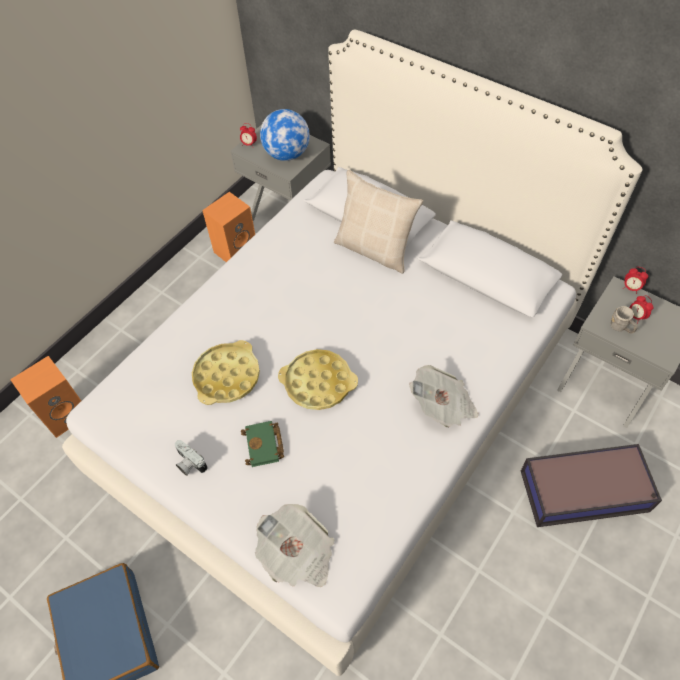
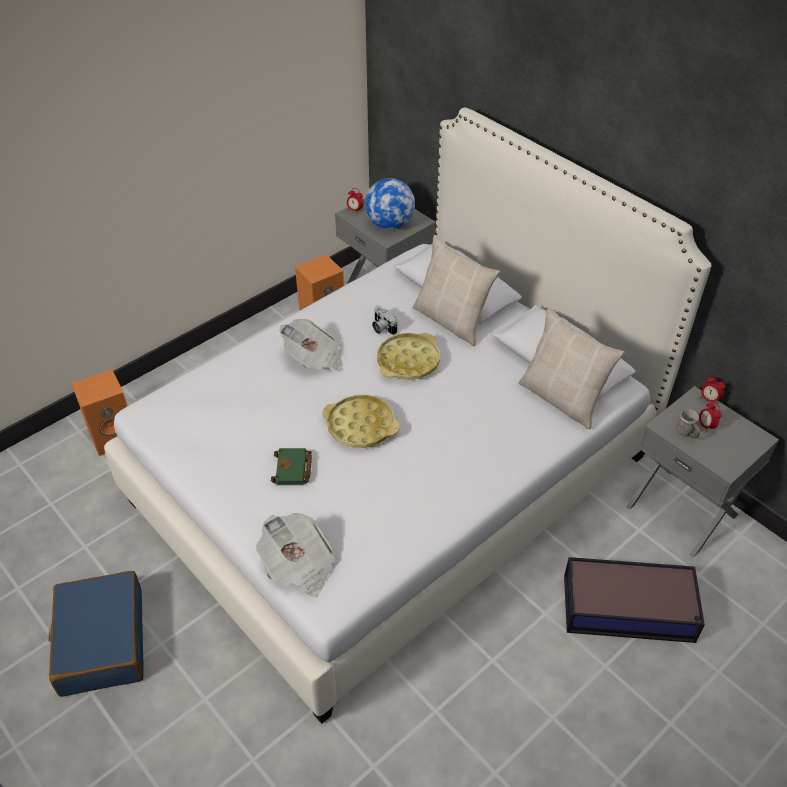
camera: 10 degrees right, 10 degrees down
(189, 464) = (217, 471): camera -> camera (382, 327)
(227, 376) = (274, 404): yellow tray -> yellow tray (408, 361)
(443, 406) = (478, 468): newspaper -> newspaper (314, 358)
(501, 315) = (562, 399): none -> beige pillow

